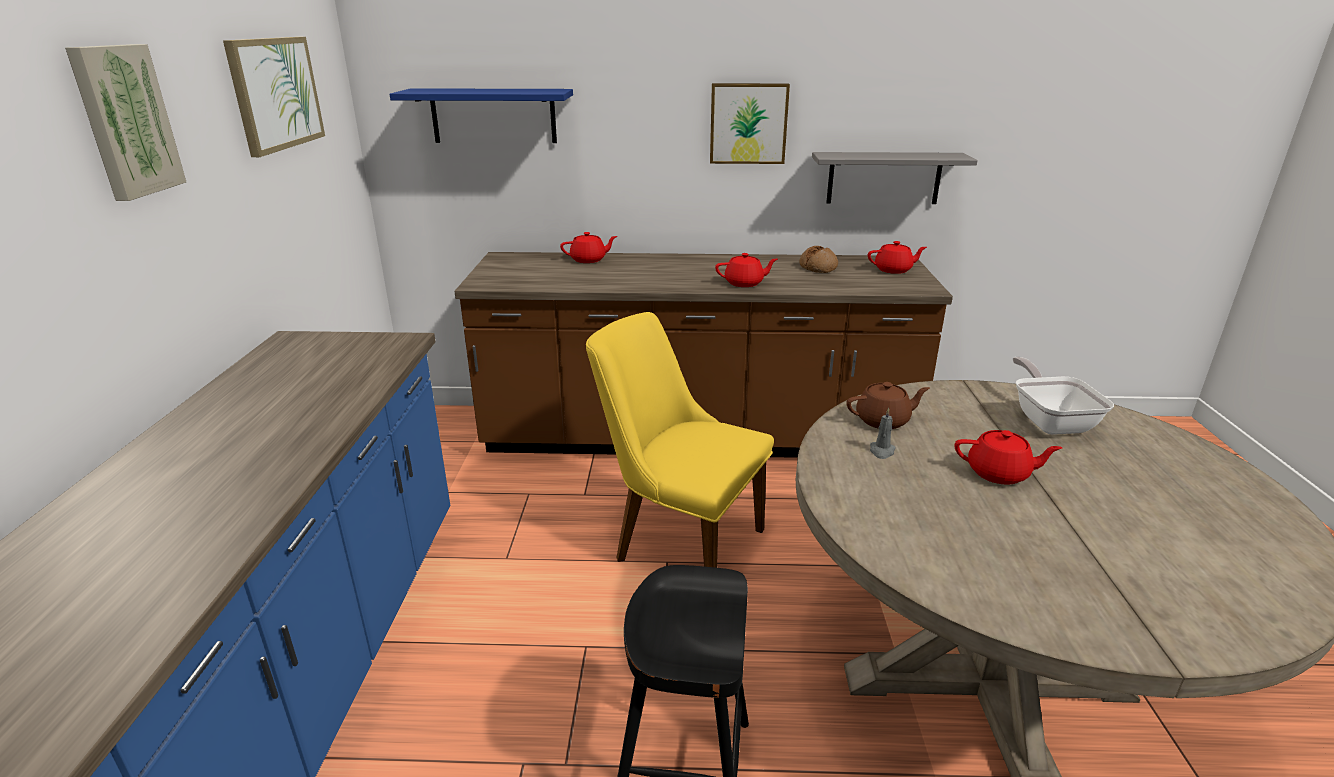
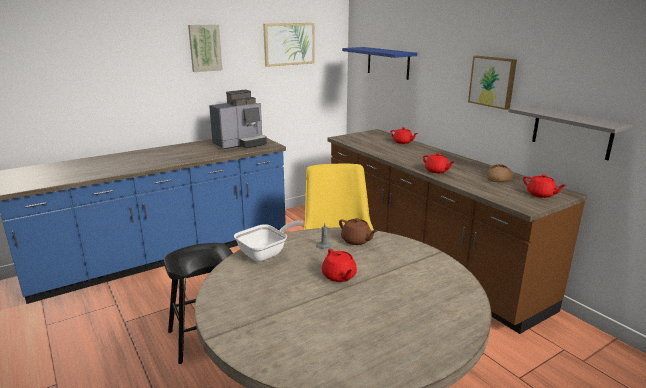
camera: 55 degrees right, 5 degrees down
(326, 364) = (240, 144): none -> coffee machine
(1050, 421) = (426, 282): frying pan -> frying pan (266, 253)

